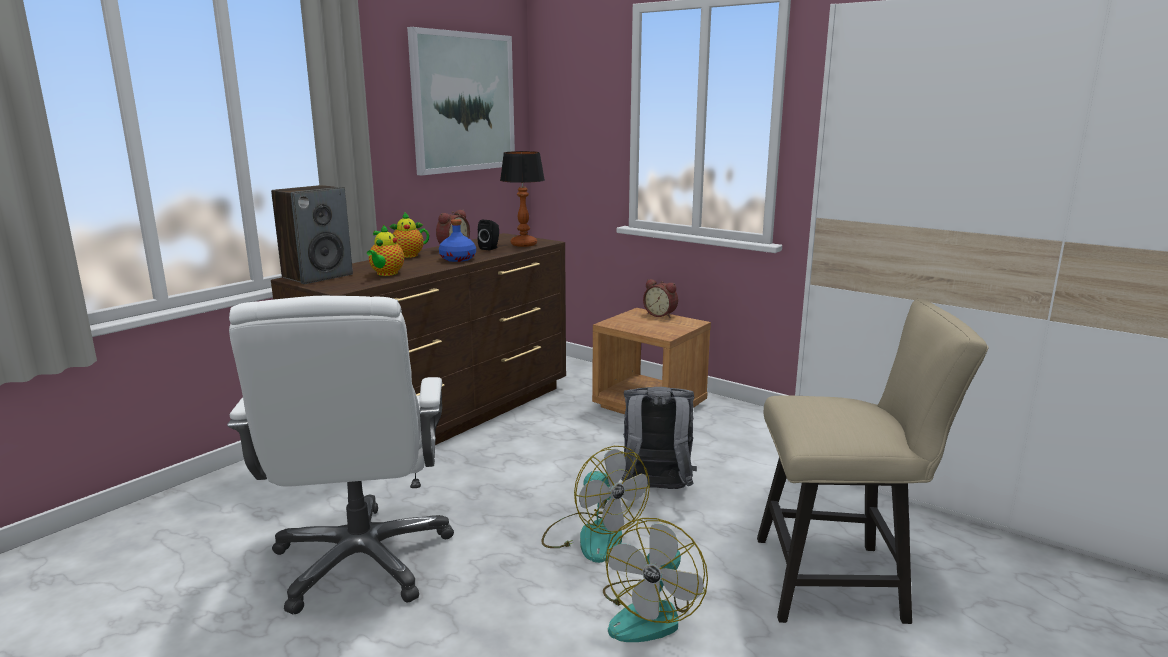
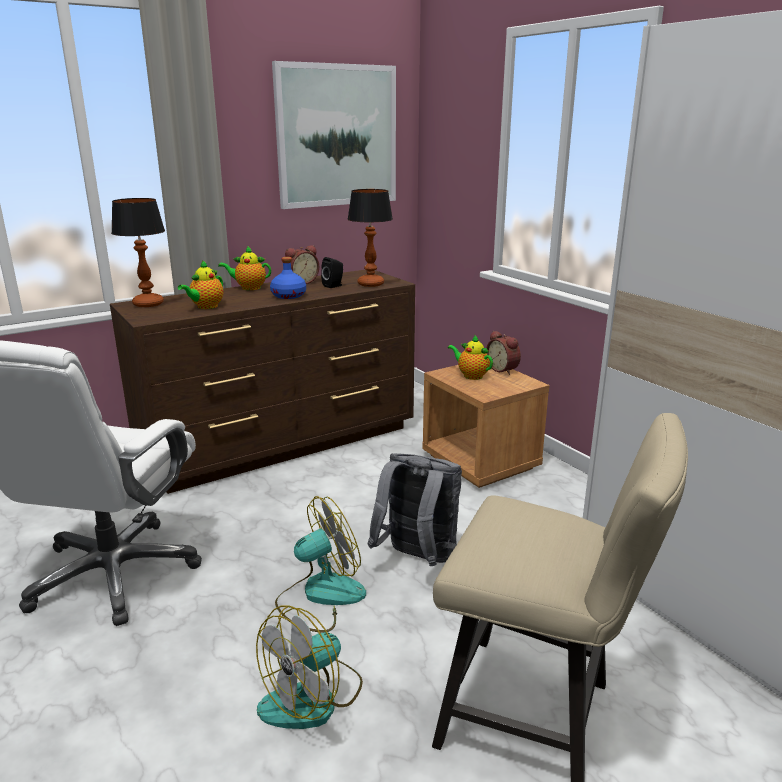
camera: 20 degrees right, 5 degrees up
(317, 276) = (148, 304): speaker -> table lamp
(592, 536) = (320, 596): fan -> fan turned 105 degrees counterclockwise
(638, 322) = (471, 375): none -> teapot

